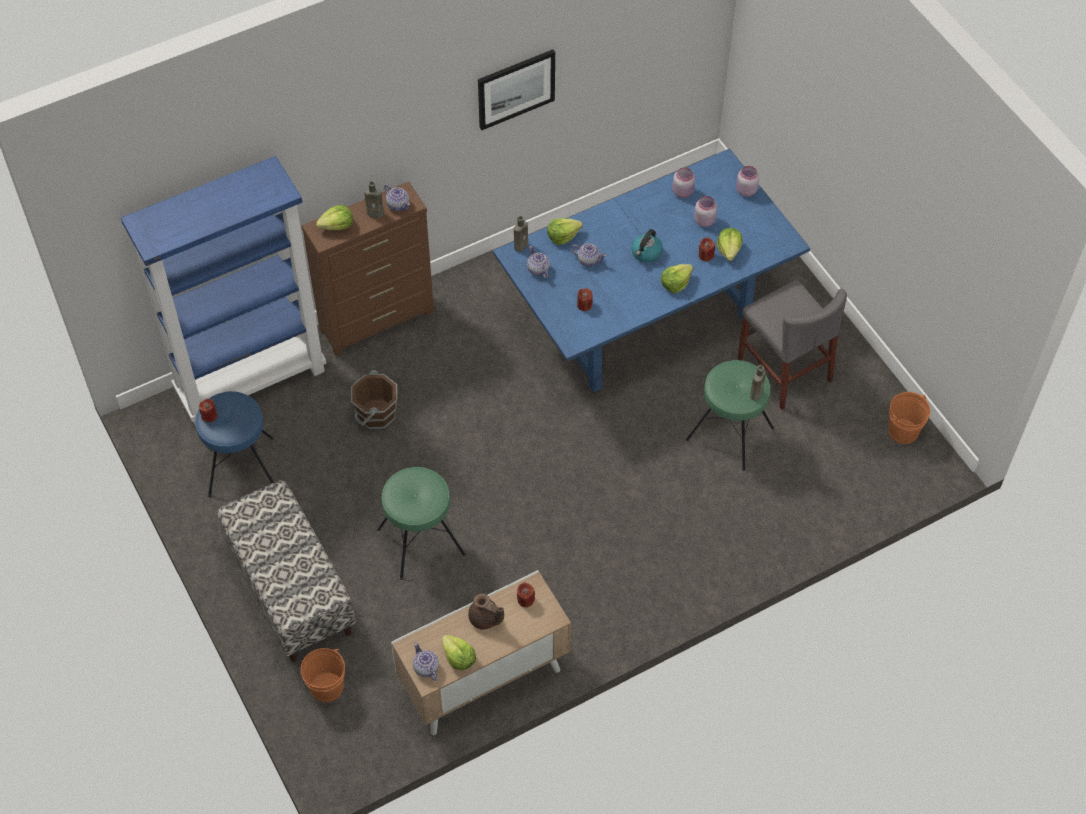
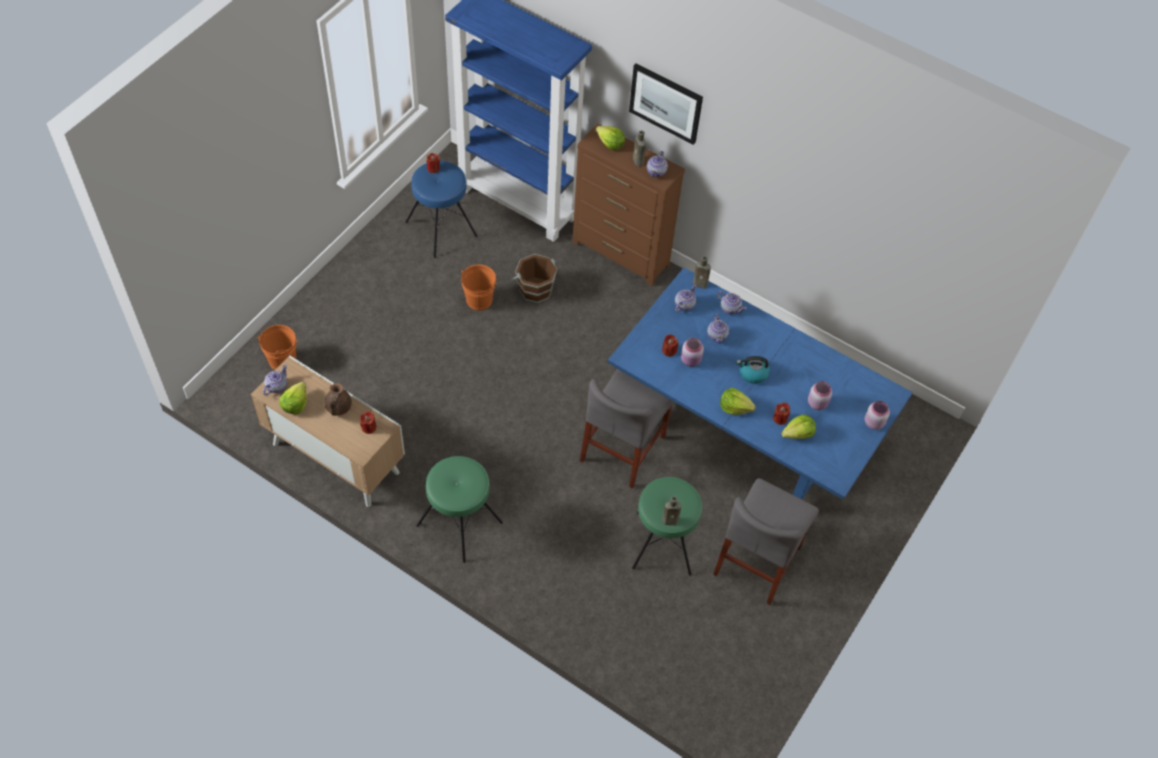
camera: 60 degrees right, 0 degrees up
(290, 589) = (353, 303): bench -> none
(420, 541) = (437, 365): green stool -> green stool (460, 523)
(515, 88) = (796, 177): picture -> picture (666, 103)
(562, 236) = (730, 308): lettuce -> teapot
(610, 421) = (623, 448): none -> grey chair
(683, 192) = (838, 375): pink jar -> pink jar (691, 360)
(903, 431) = (751, 685): orange bucket -> orange bucket (479, 300)

